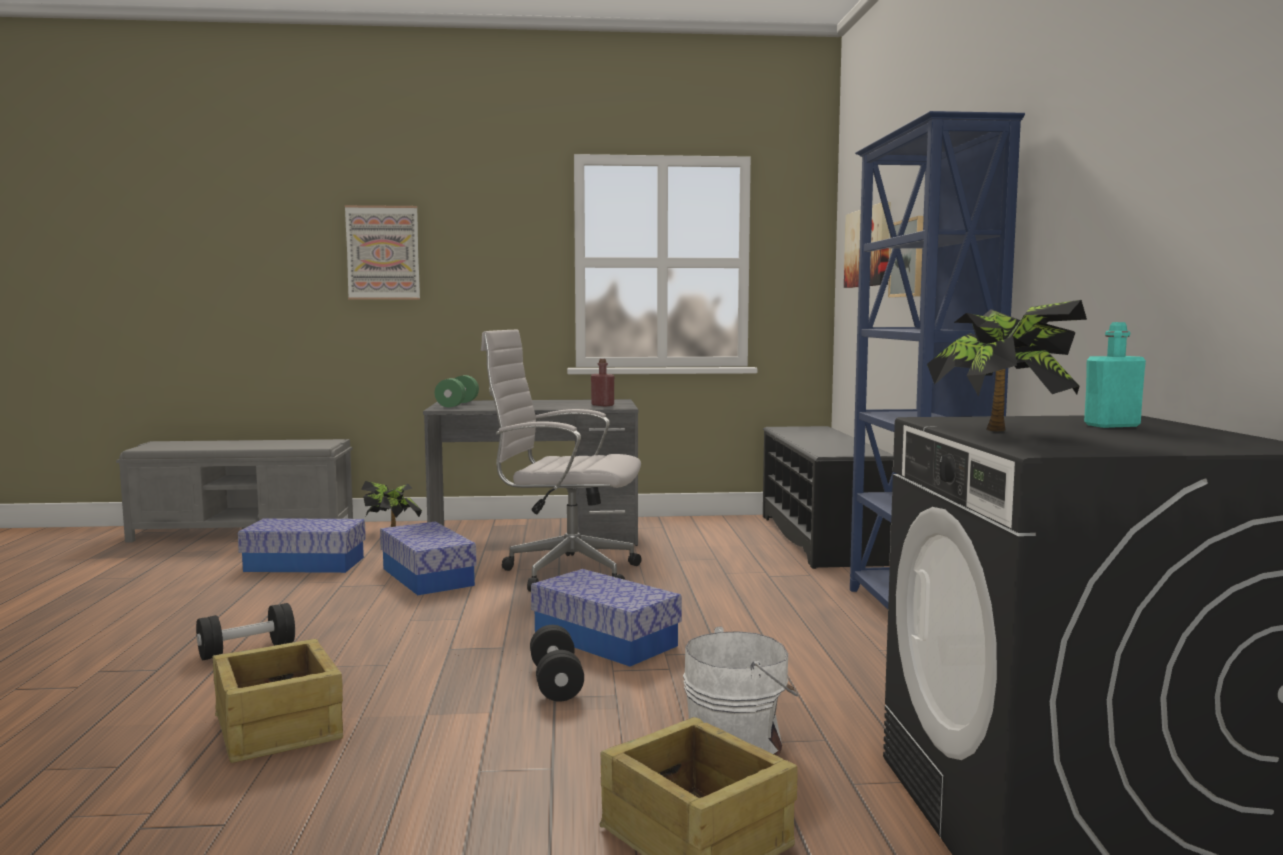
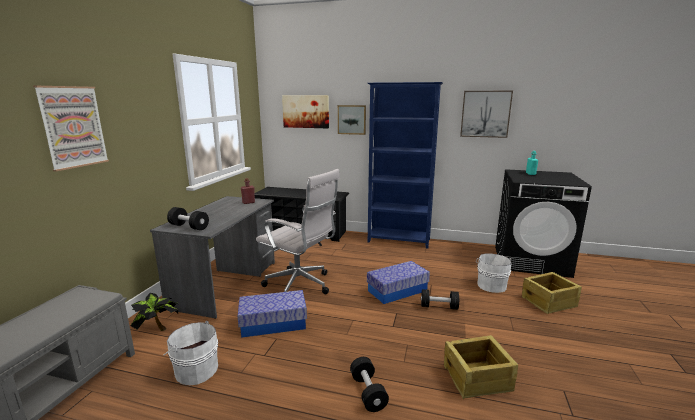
camera: 70 degrees left, 10 degrees up
(305, 564) = (195, 370): storage box -> white bucket
(457, 404) = (189, 227): green dumbbell -> black dumbbell
(564, 572) = (301, 286): white office chair -> white office chair turned 90 degrees counterclockwise
(1001, 433) = (548, 181): potted plant -> none
(1112, 196) = (485, 114): none -> picture

